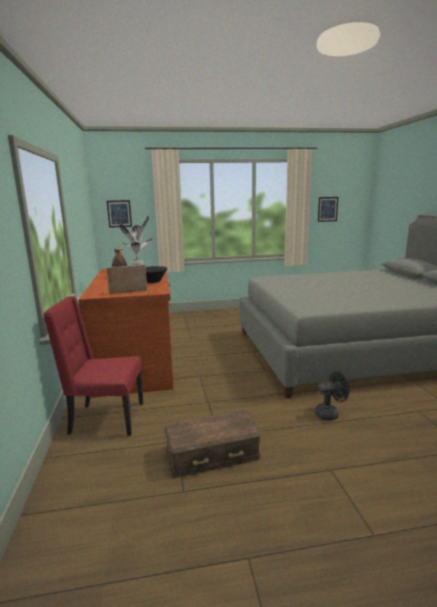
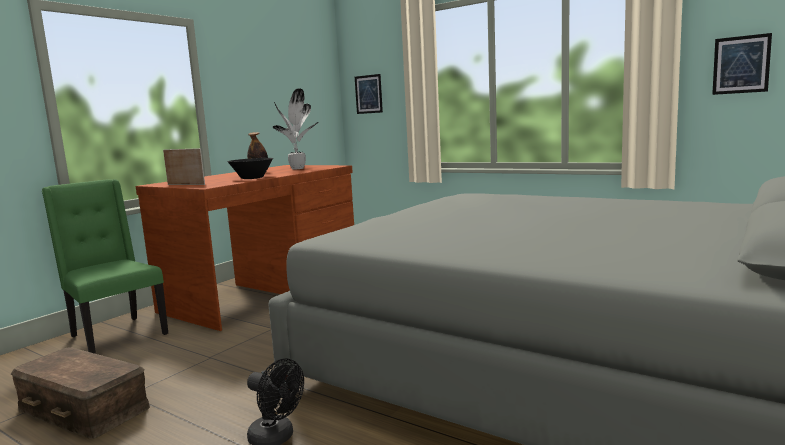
camera: 45 degrees right, 5 degrees down
(105, 419) = (116, 335): red chair -> green chair

